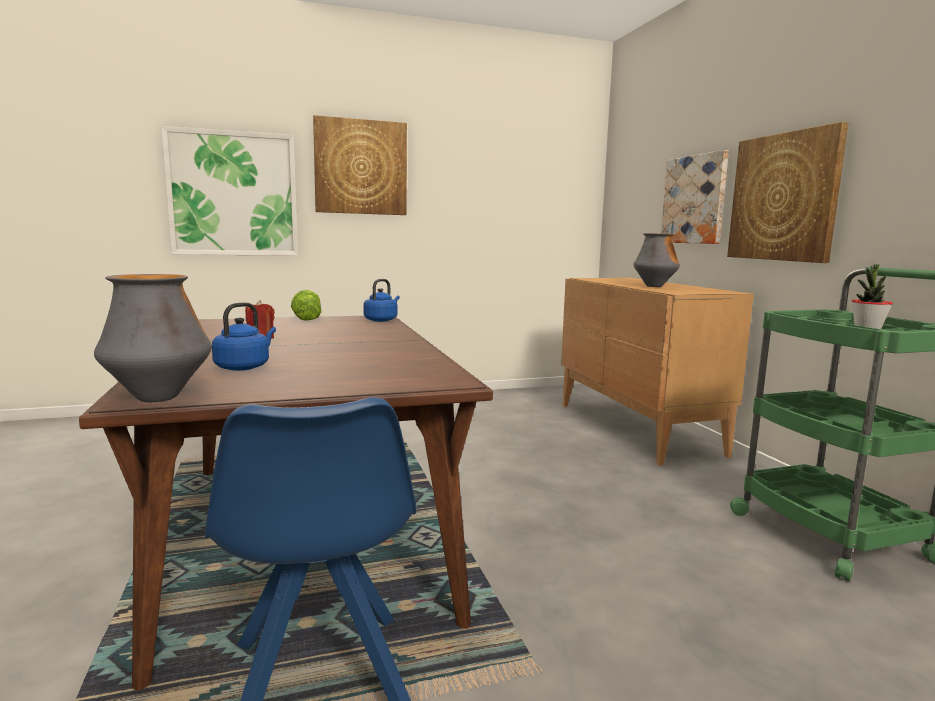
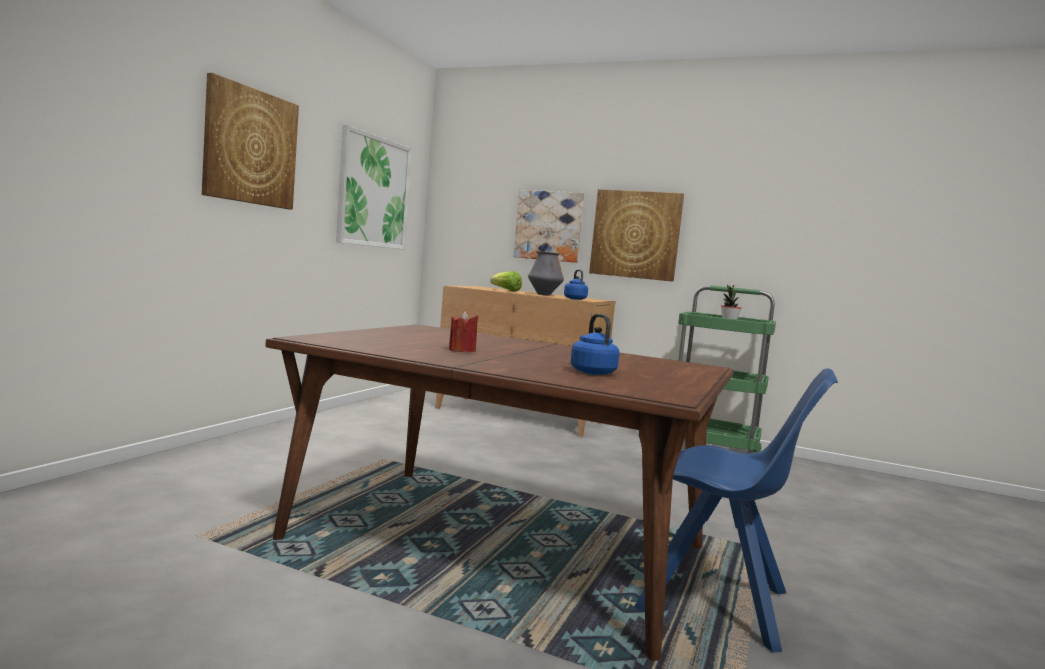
camera: 50 degrees left, 5 degrees down
(159, 397) = (673, 394): vase -> none
(233, 194) = (104, 157): picture -> picture (374, 192)
(308, 318) = (380, 331): lettuce -> lettuce (506, 290)
(382, 320) = (442, 329): blue kettle -> blue kettle (574, 299)

